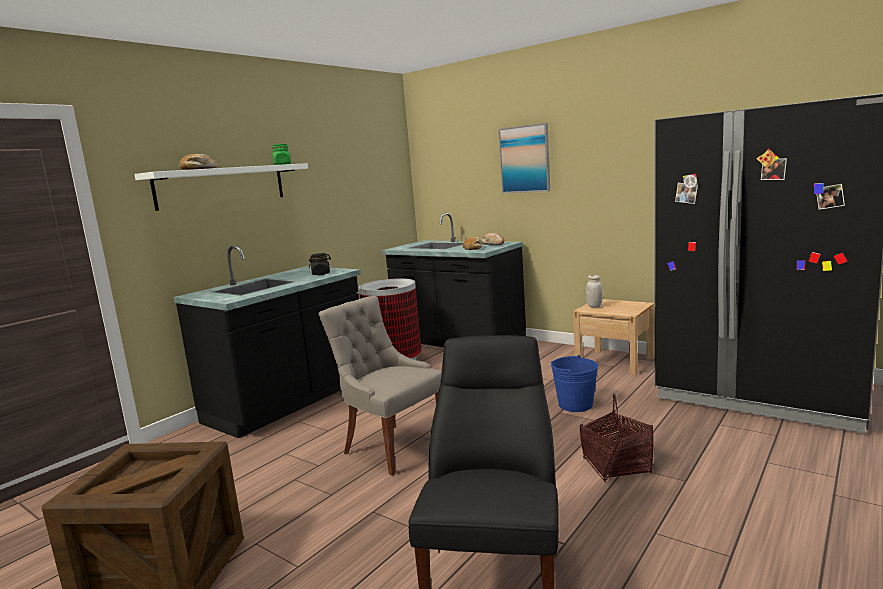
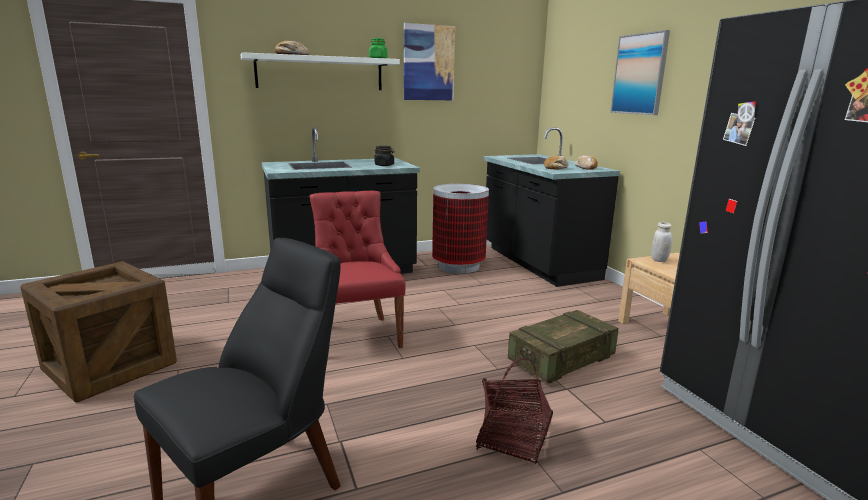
camera: 30 degrees right, 5 degrees up
(320, 164) = (428, 63): none -> picture
(392, 447) = (357, 335): grey chair -> red chair
(575, 405) = (561, 360): blue bucket -> crate

